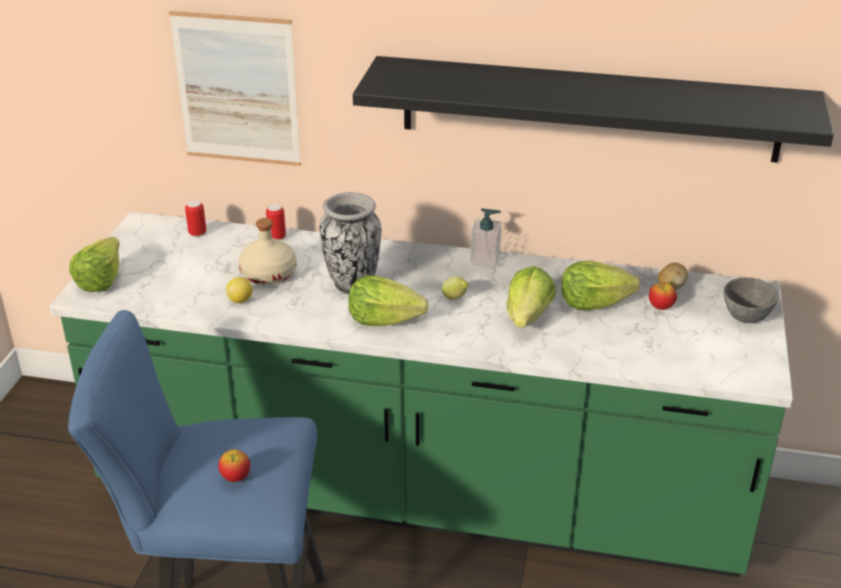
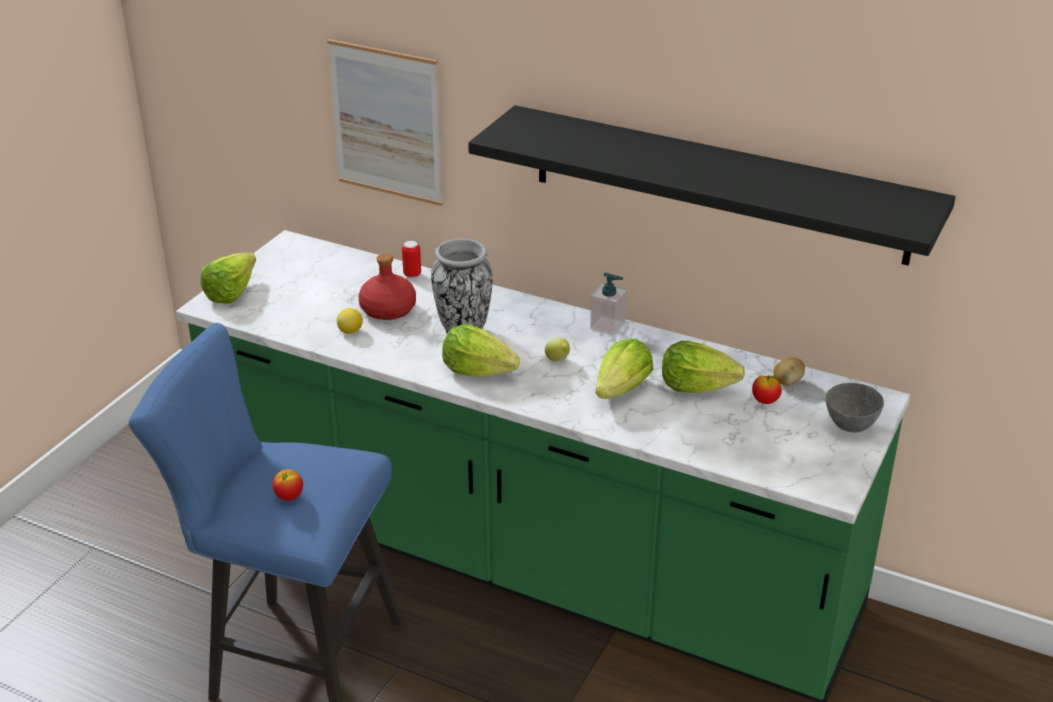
camera: 15 degrees right, 0 degrees up
(197, 233) = (338, 260): can -> none
(269, 274) = (388, 310): beige bottle -> red bottle

